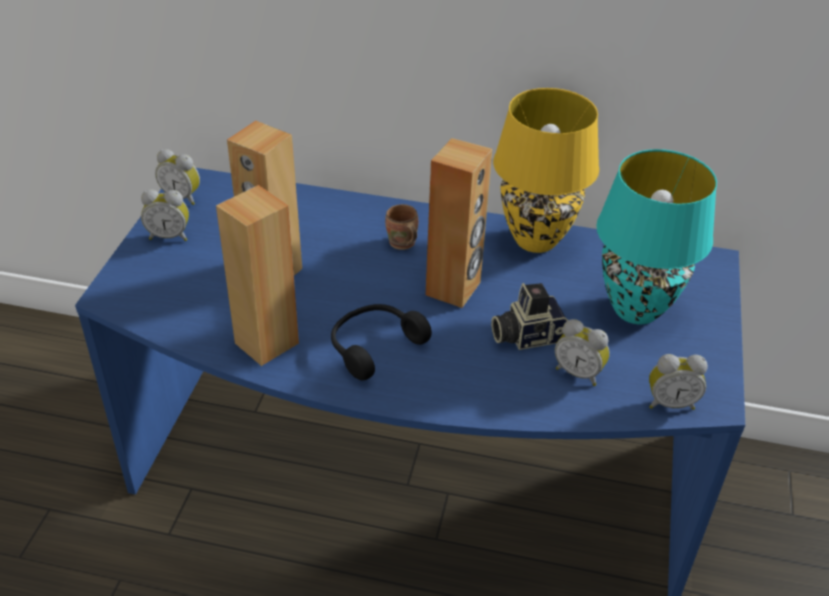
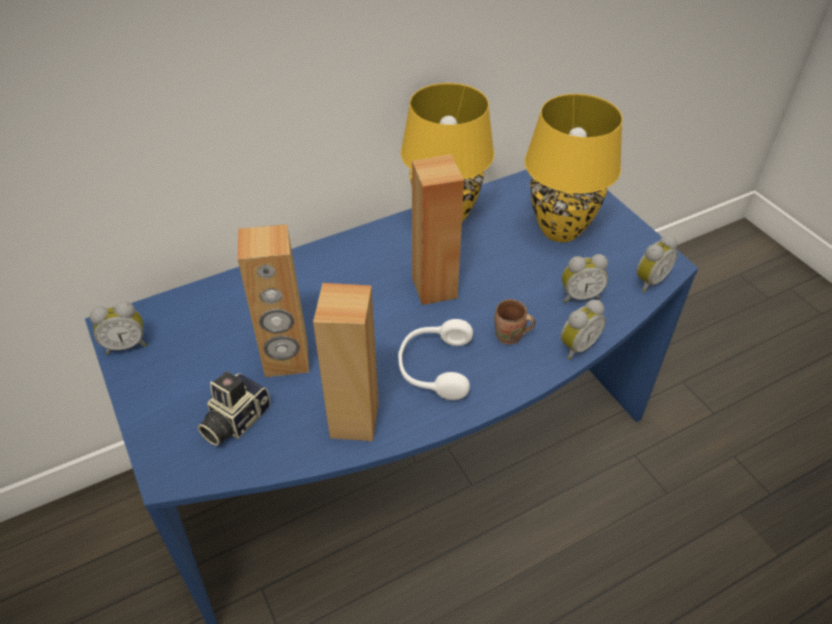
camera: 40 degrees left, 5 degrees up
(169, 236) = (158, 386): alarm clock -> alarm clock (576, 346)
(374, 346) = (434, 367): black headphones -> white headphones
(401, 244) = (358, 276): brown mug -> brown mug (510, 337)
(526, 335) = (519, 291): camera -> camera (234, 420)
(635, 309) = (559, 230): turquoise table lamp -> yellow table lamp

